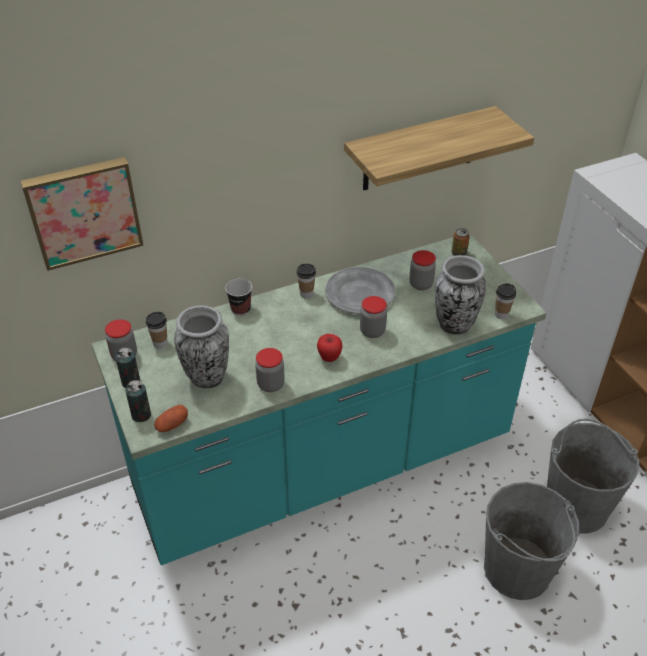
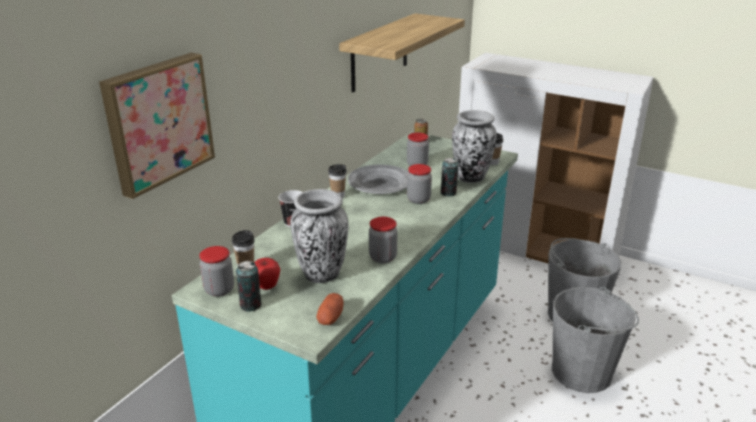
camera: 35 degrees left, 15 degrees down
(141, 415) = (291, 323): can -> can (448, 193)
(329, 358) = (407, 225): apple -> apple (267, 286)

